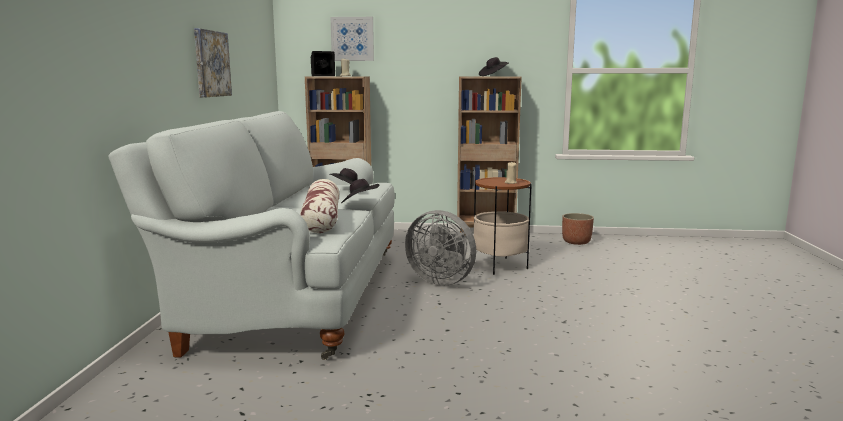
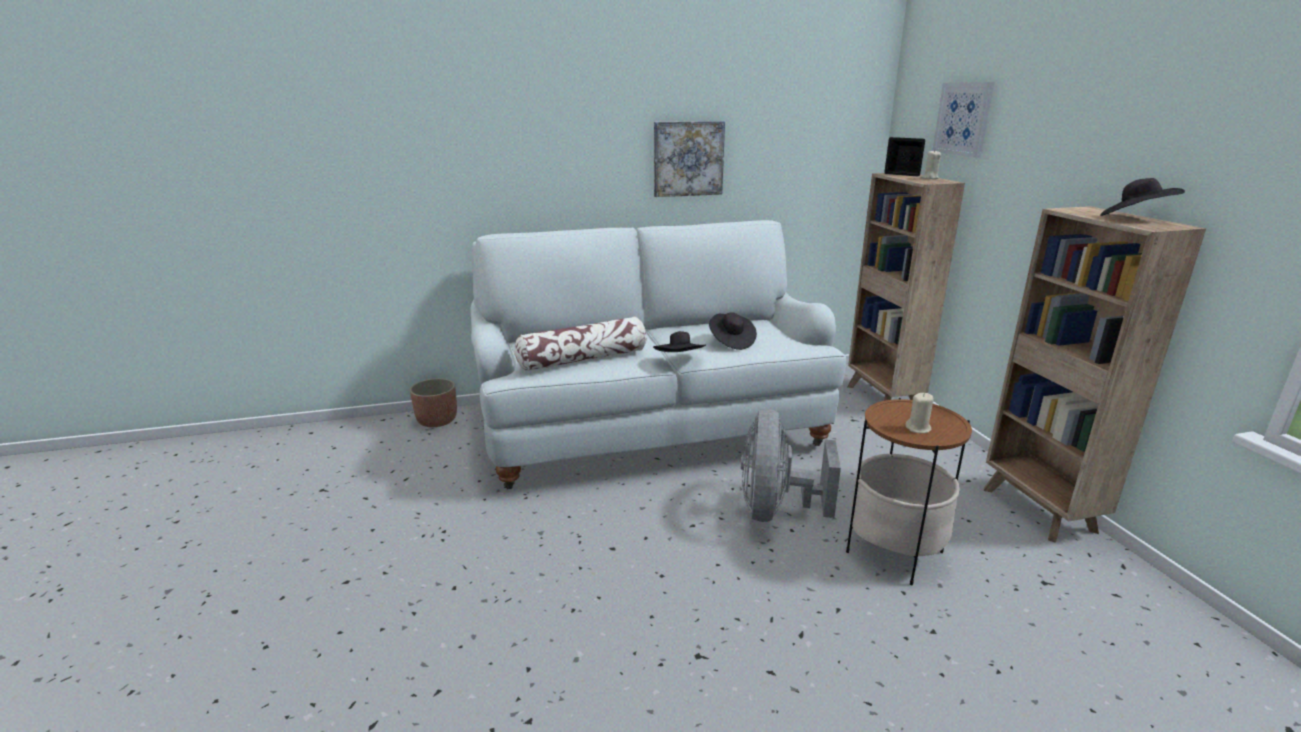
camera: 70 degrees right, 10 degrees up
(576, 242) = (1172, 634): planter -> planter (437, 420)

